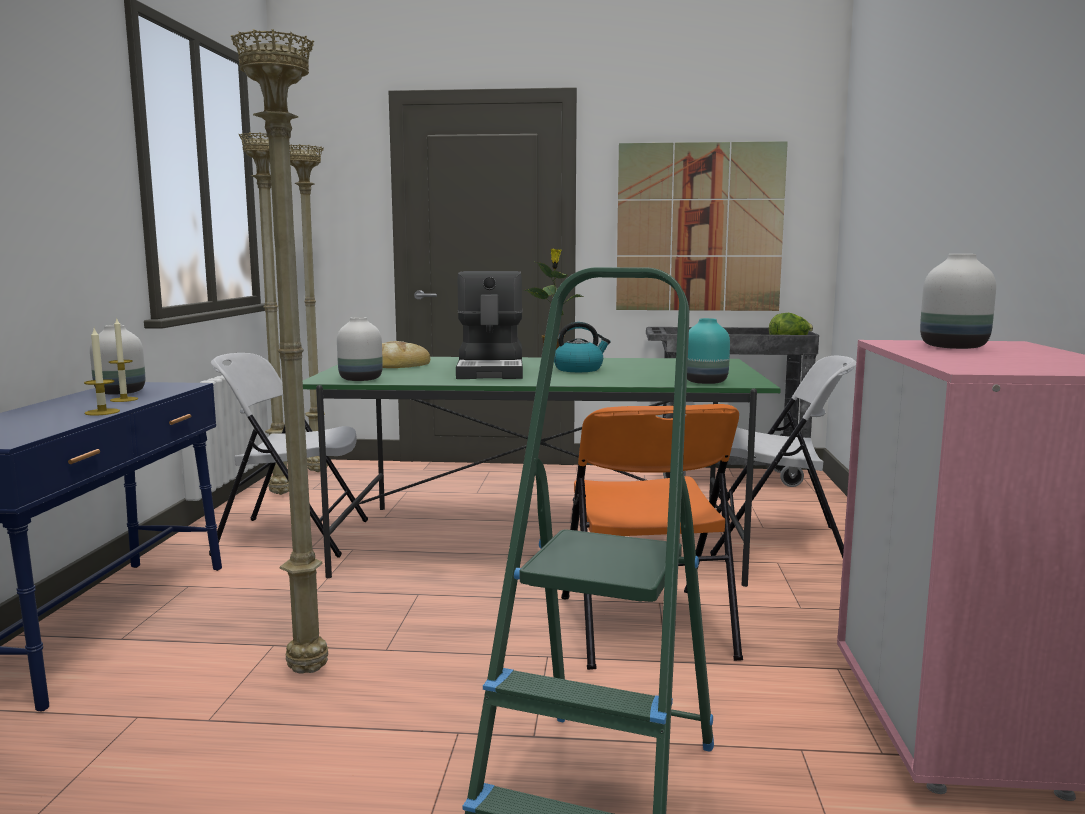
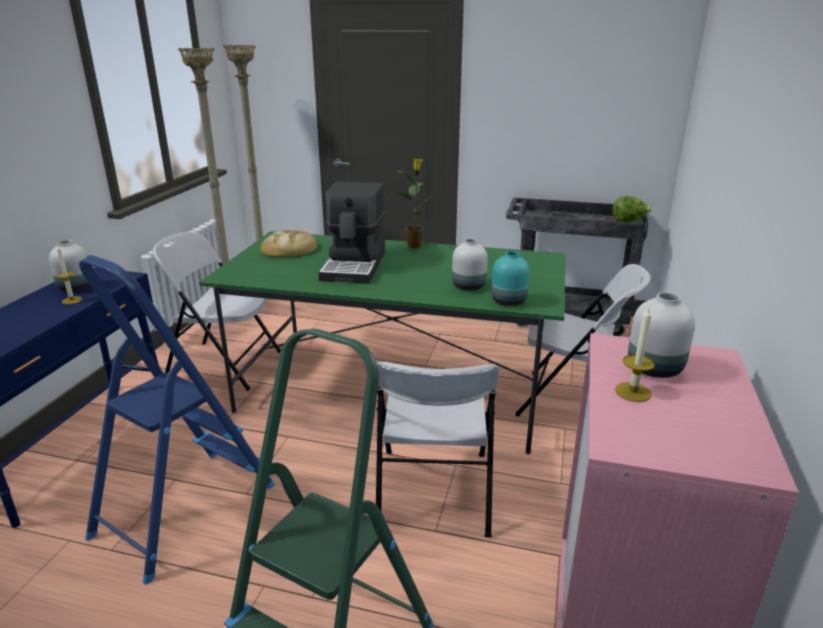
camera: 10 degrees right, 15 degrees up
(102, 412) = (46, 321): candle -> candle (633, 392)
(306, 671) = (187, 509): beige floor lamp -> blue step ladder
(360, 379) = (249, 277): white vase -> white vase (468, 286)
(579, 369) = (423, 268): kettle -> none
(643, 627) = (433, 491): orange chair -> white chair
(699, 227) = (563, 117): picture -> none

